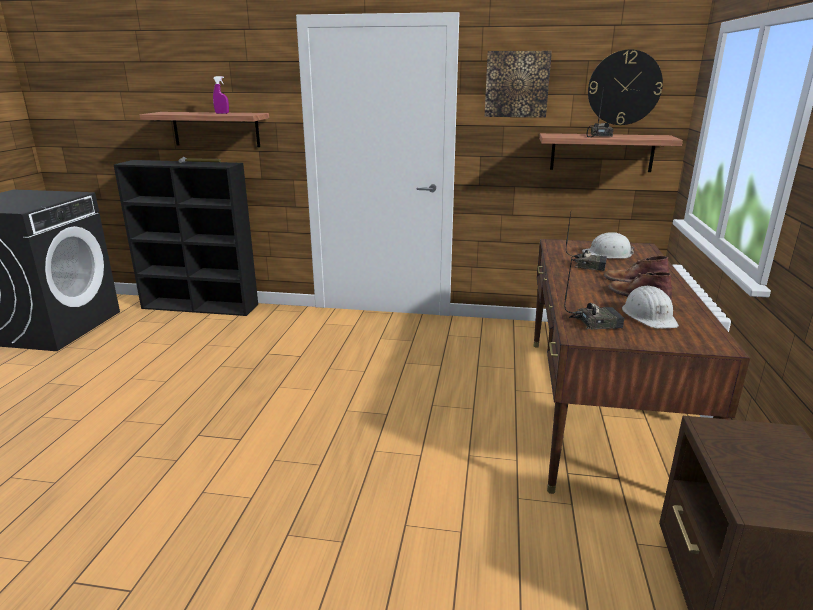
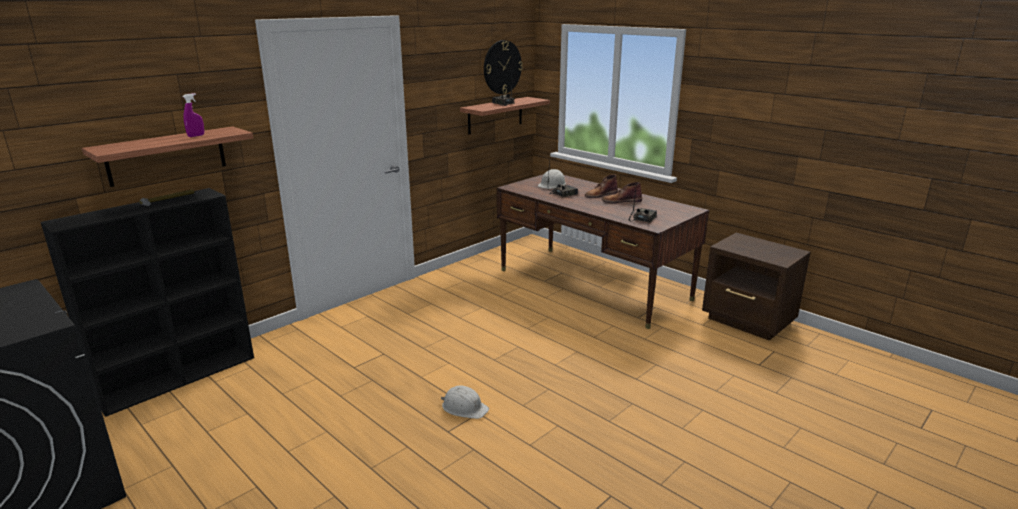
camera: 55 degrees left, 0 degrees up
(517, 84) = (442, 71): picture -> none
(649, 316) = (648, 208): white hard hat -> white hard hat (464, 407)

